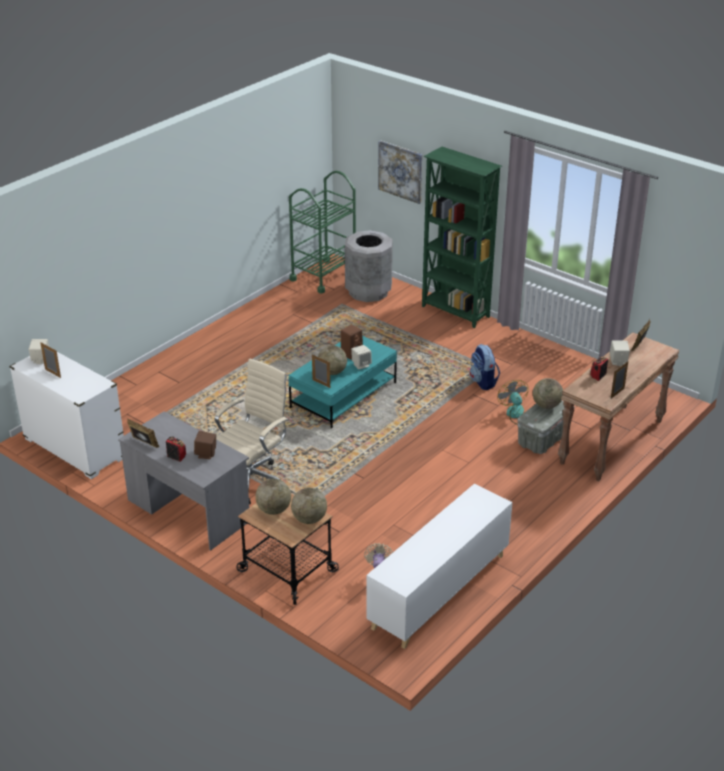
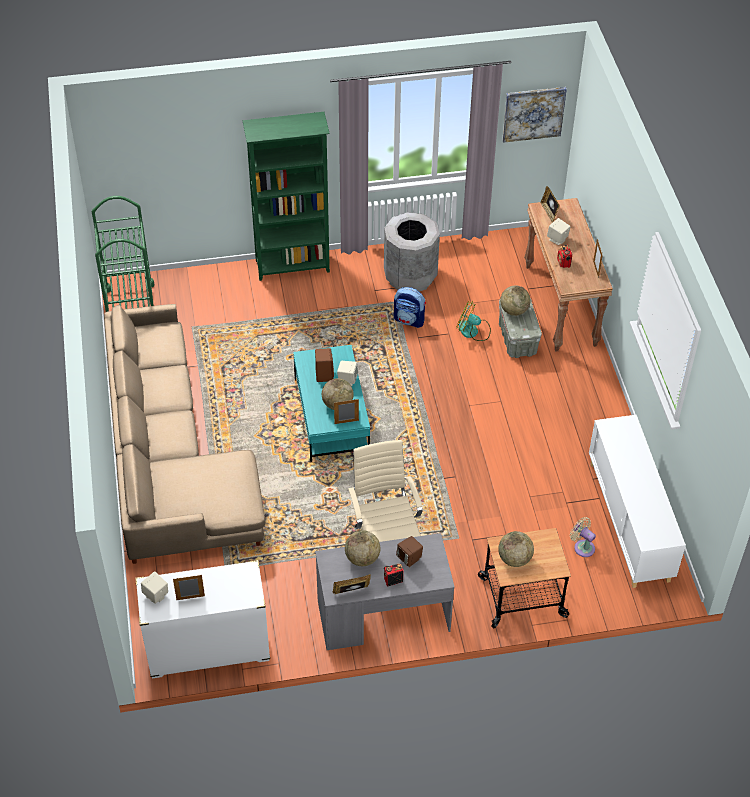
camera: 50 degrees left, 15 degrees up
(218, 353) = (171, 459): none -> beige sofa
(309, 519) = (547, 544): globe -> globe (362, 558)
(368, 291) = (194, 297): grey trash can -> grey trash can (410, 277)
(400, 171) = (187, 163): picture -> picture (533, 113)

